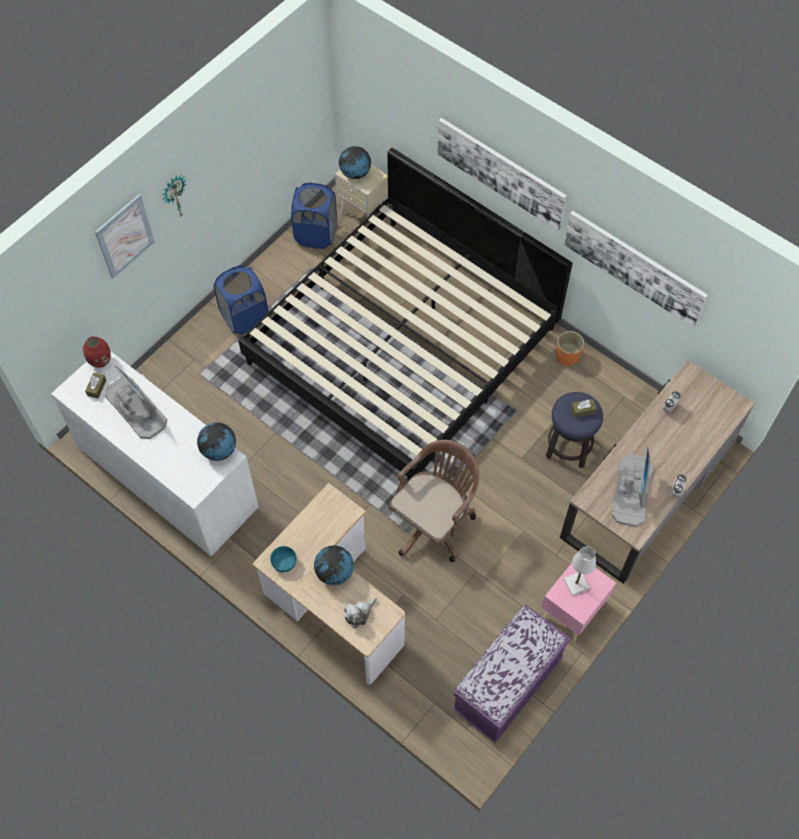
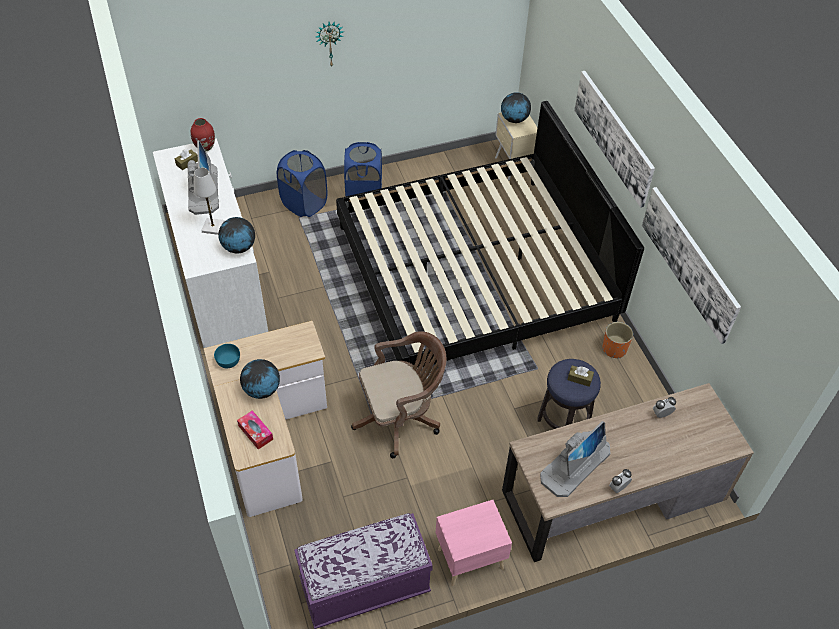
camera: 30 degrees right, 10 degrees down
(124, 236) = (269, 51): picture -> none
(316, 234) = (464, 164): blue laundry basket -> blue laundry basket (304, 204)
(359, 614) = (255, 432): plush toy -> tissue box
(576, 583) = (473, 523): white table lamp -> white table lamp (213, 227)

